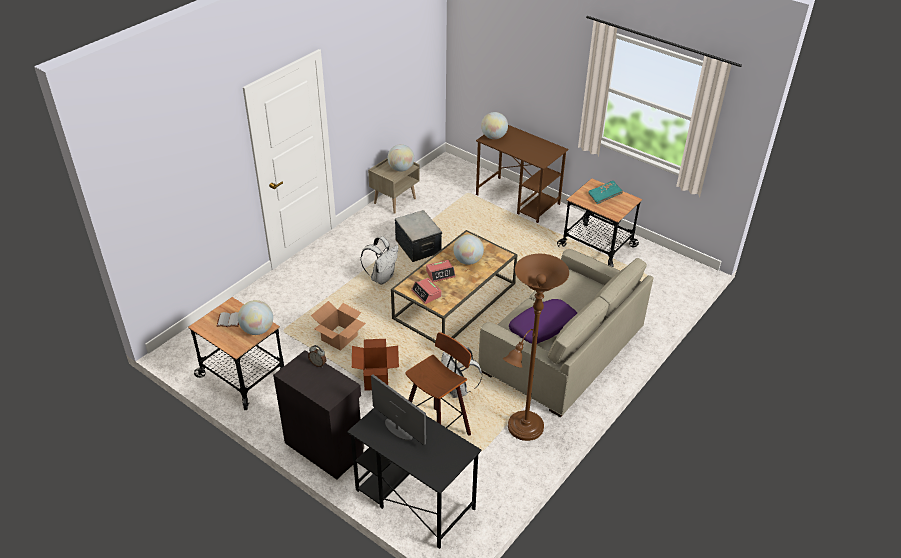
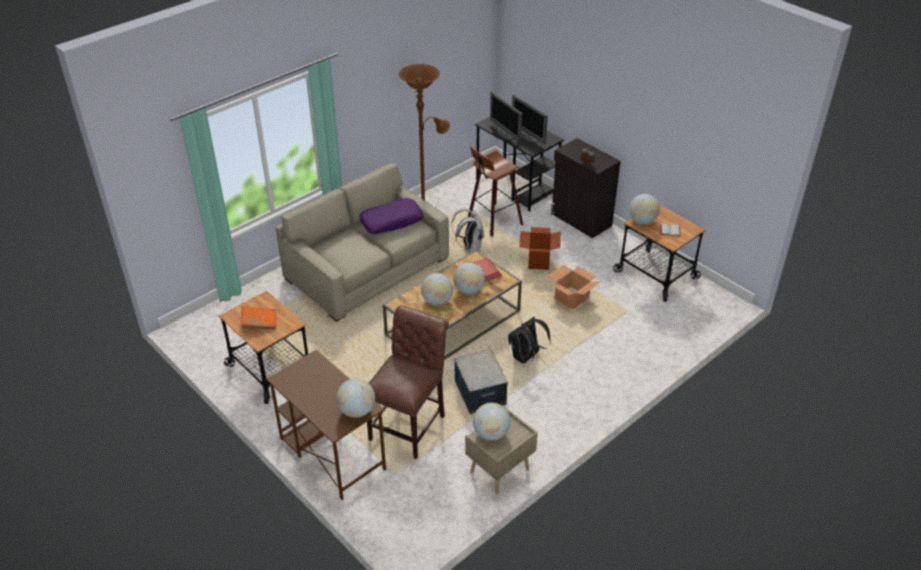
camera: 170 degrees left, 0 degrees up
(382, 277) = (526, 357): white backpack -> black backpack
(432, 431) = (505, 134): none -> monitor
(440, 274) = (469, 290): alarm clock -> globe
(467, 220) = (410, 425): none -> brown chair
(604, 196) = (259, 323): turquoise book -> orange book

